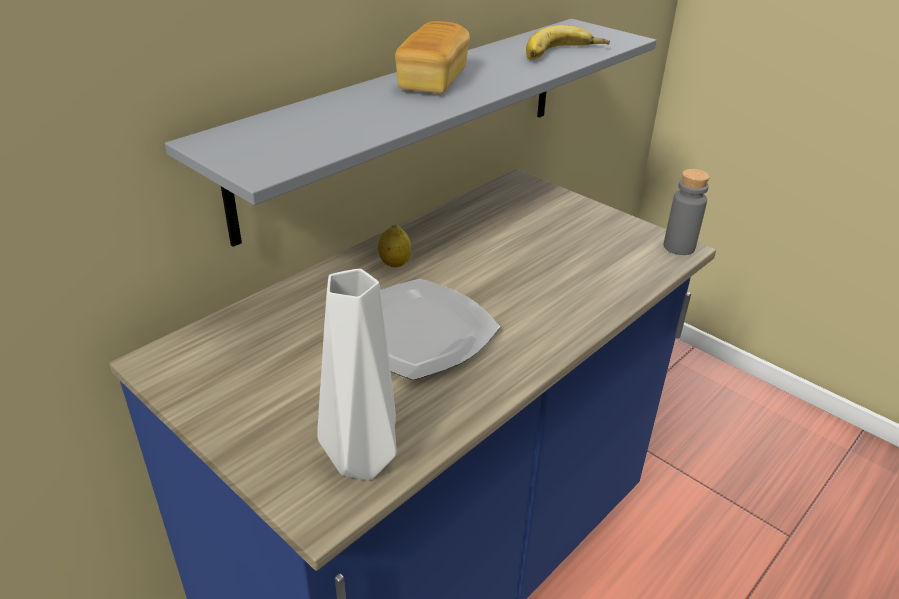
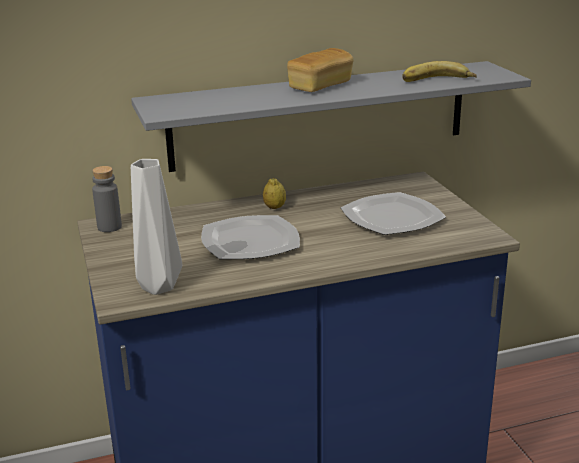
camera: 30 degrees right, 10 degrees down
(550, 246) = (391, 217): none -> plate
(679, 247) = (489, 235): grey bottle -> grey bottle (109, 227)

